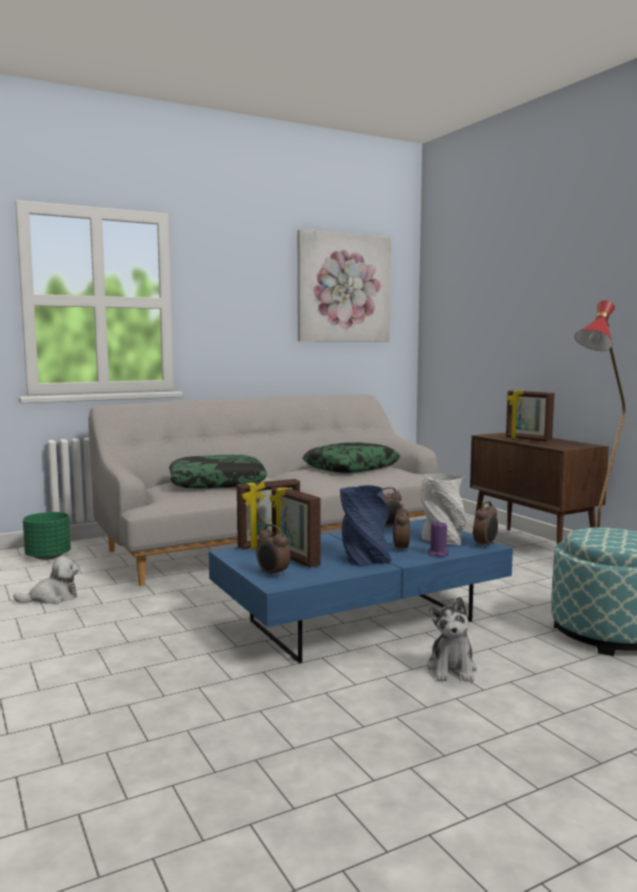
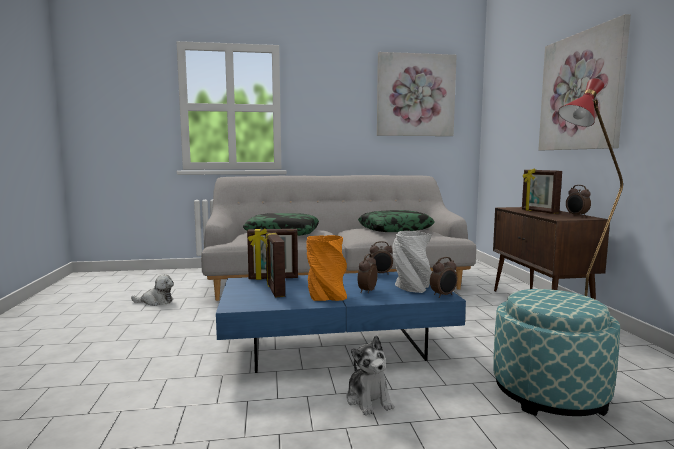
camera: 20 degrees right, 0 degrees up
(48, 556) = (186, 276): green planter -> none
(272, 574) = (242, 299): alarm clock -> alarm clock (576, 216)
(364, 559) = (326, 296): blue vase -> orange vase
(437, 554) = (391, 298): purple candle -> none
(452, 669) = (369, 400): plush toy -> plush toy turned 45 degrees counterclockwise
(564, 303) = (581, 92): none -> picture

